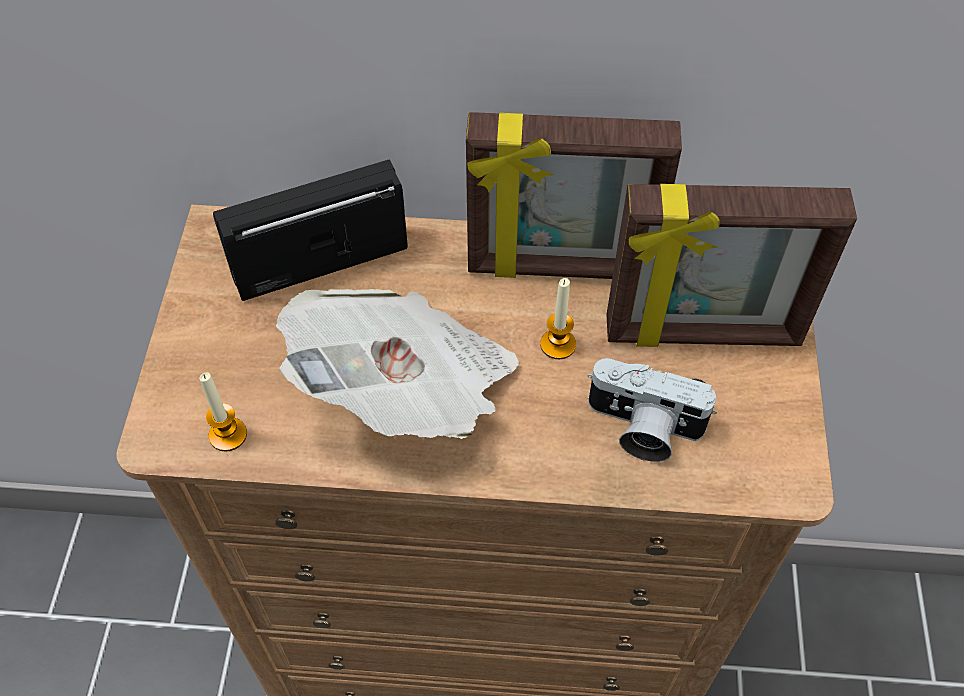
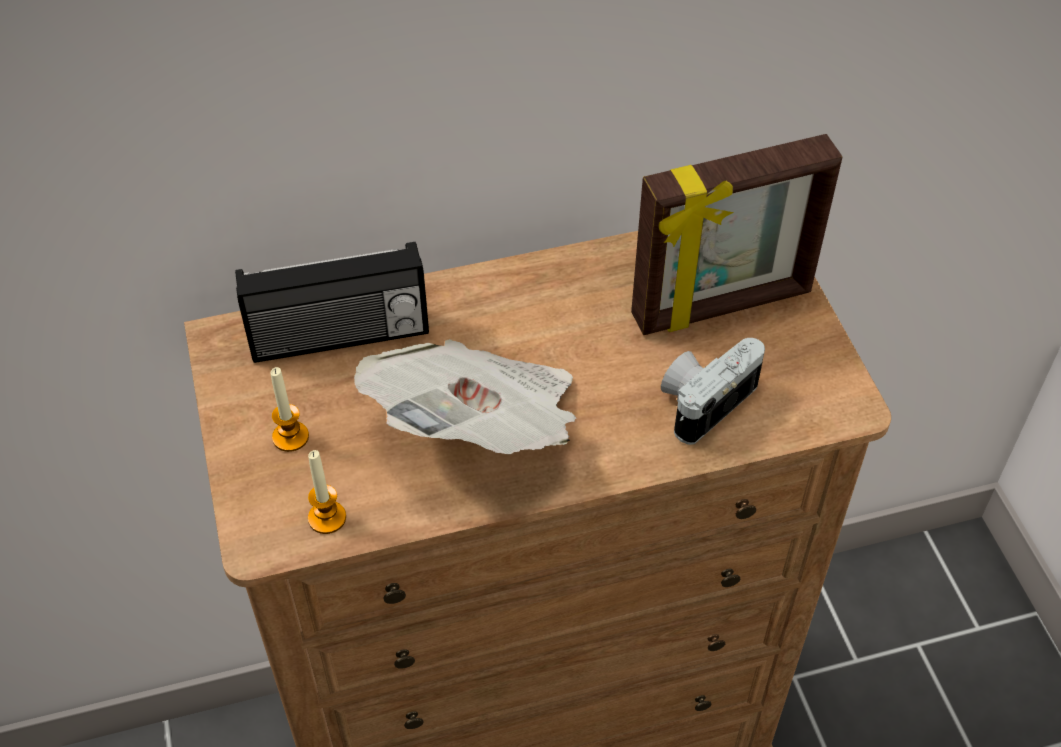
camera: 20 degrees left, 5 degrees down
(320, 260) = (340, 338): radio -> radio turned 150 degrees counterclockwise
(558, 344) = (599, 350): candle -> candle (290, 437)
(560, 268) = (571, 284): picture frame -> none
(642, 428) = (704, 400): camera -> camera turned 135 degrees clockwise

